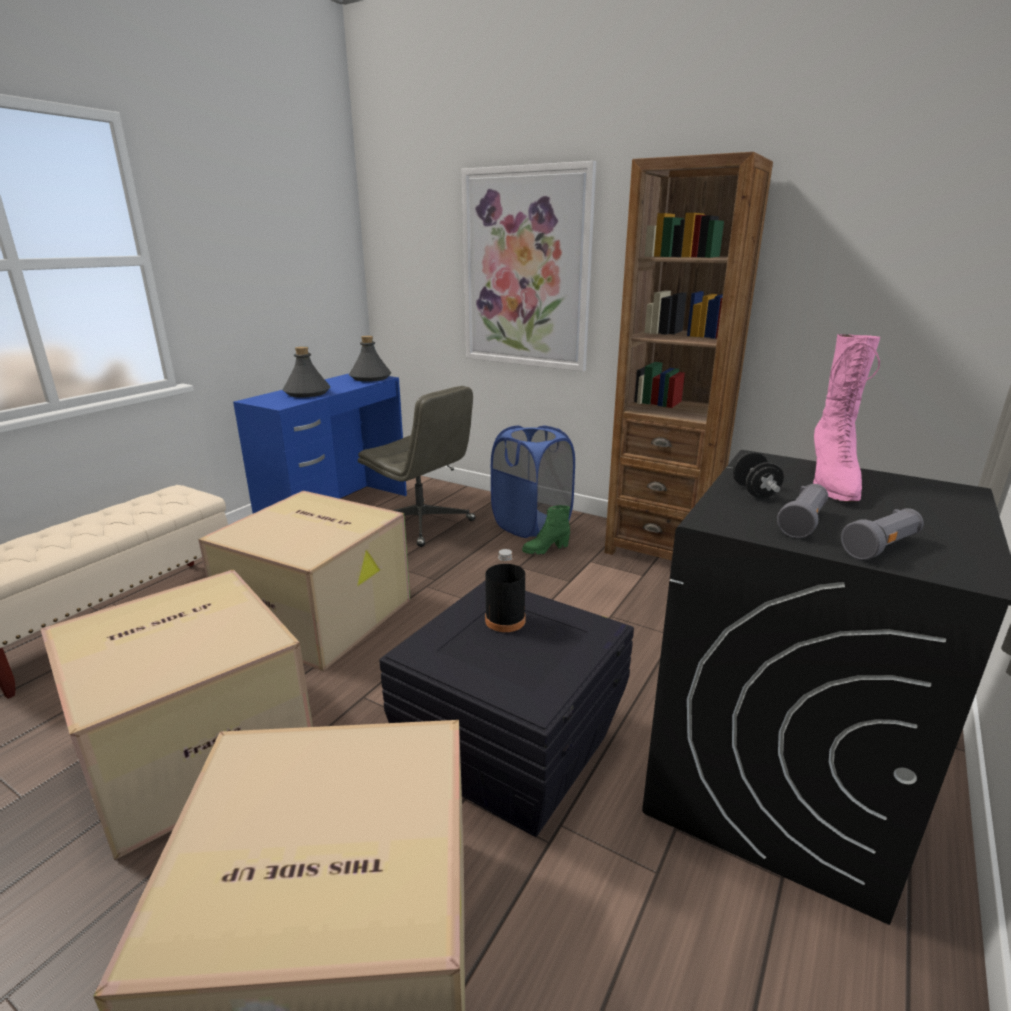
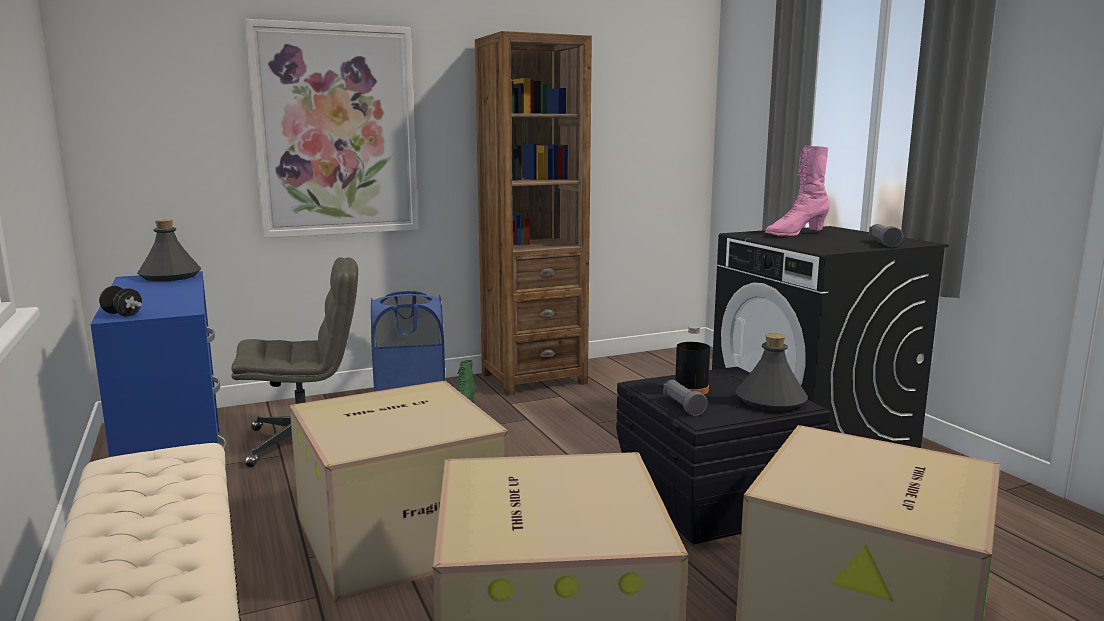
camera: 55 degrees left, 10 degrees down
(307, 393) = (159, 299): grey bottle -> grey bottle (771, 401)
(754, 491) = (792, 241): black dumbbell -> black dumbbell (122, 314)
(802, 523) = (844, 244): grey flashlight -> grey flashlight (683, 406)
(832, 482) = (795, 234): pink boot -> pink boot turned 105 degrees clockwise

